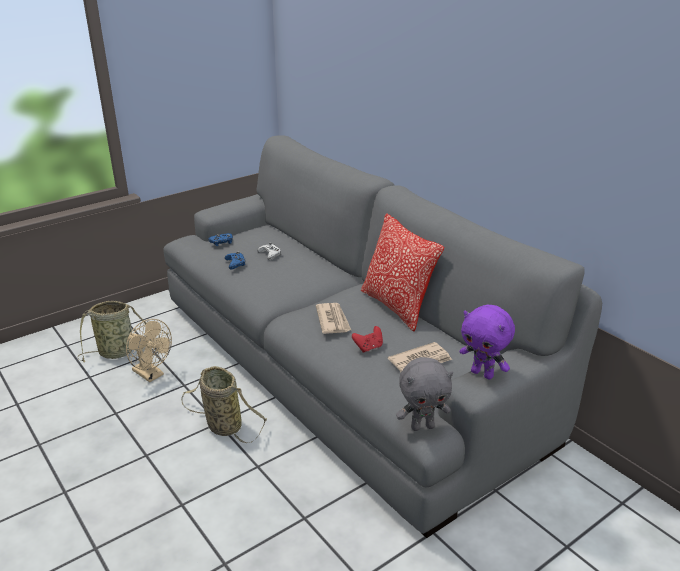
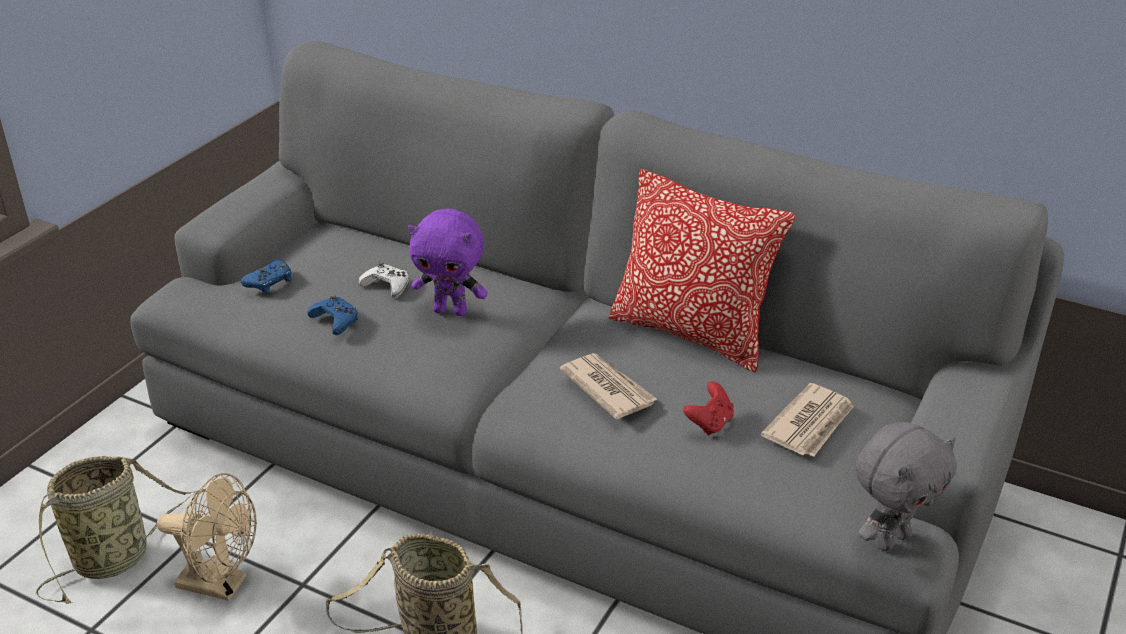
camera: 25 degrees left, 5 degrees up
(483, 374) = (944, 421): purple plush toy -> purple plush toy (451, 311)

